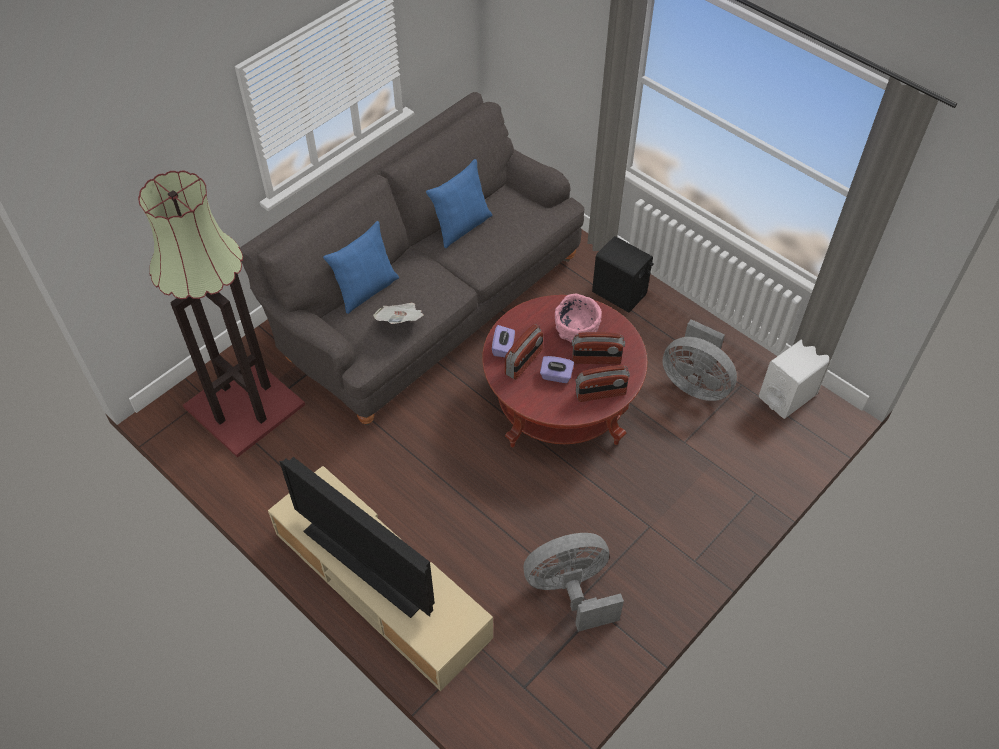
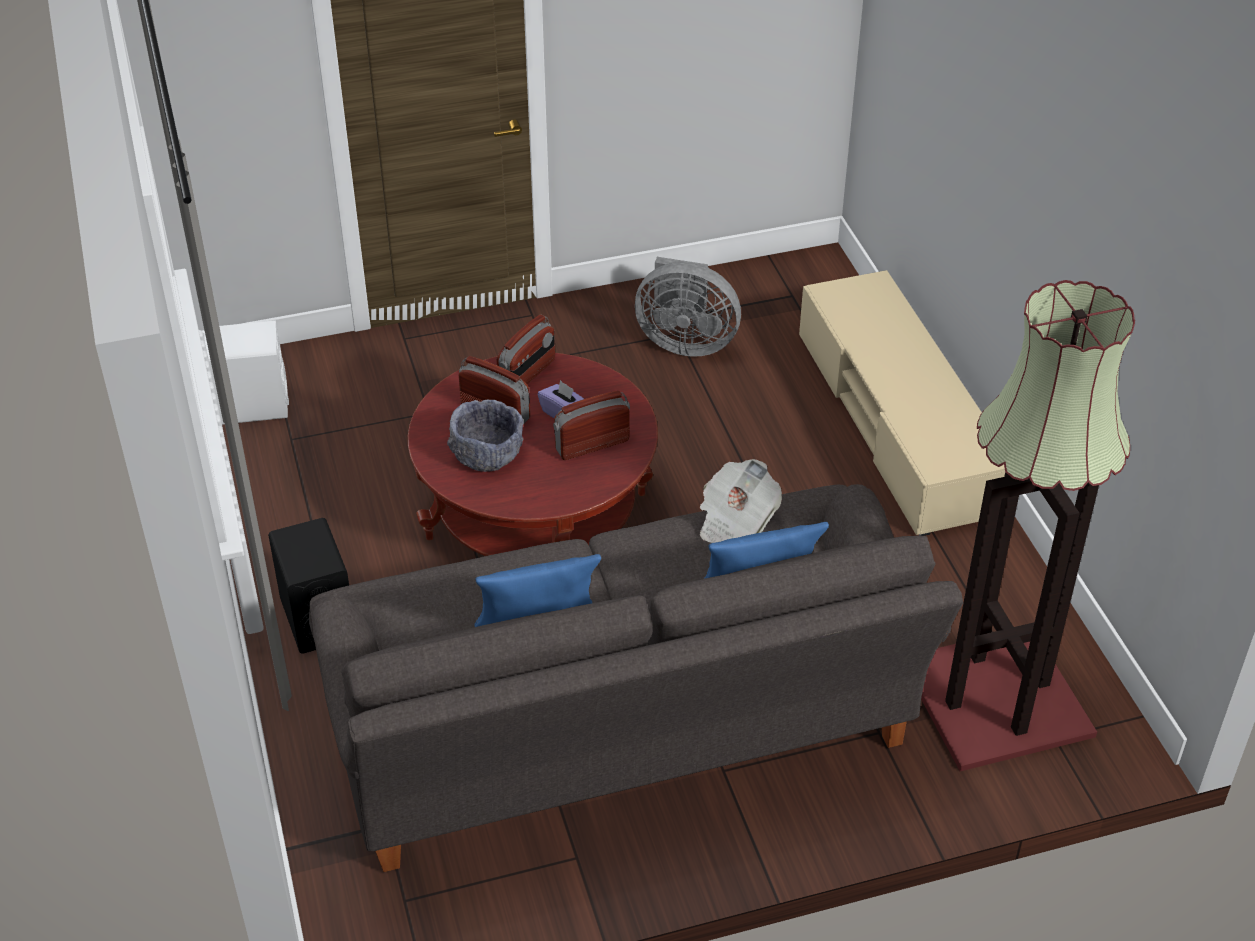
camera: 150 degrees left, 10 degrees down
(366, 565) = (918, 372): television -> none
(503, 348) = (604, 472): purple tissue box -> none
(577, 330) = (487, 454): pink bowl -> grey bowl
(600, 394) = (527, 375): radio -> radio turned 105 degrees clockwise
(695, 383) = (345, 464): grey fan -> none

